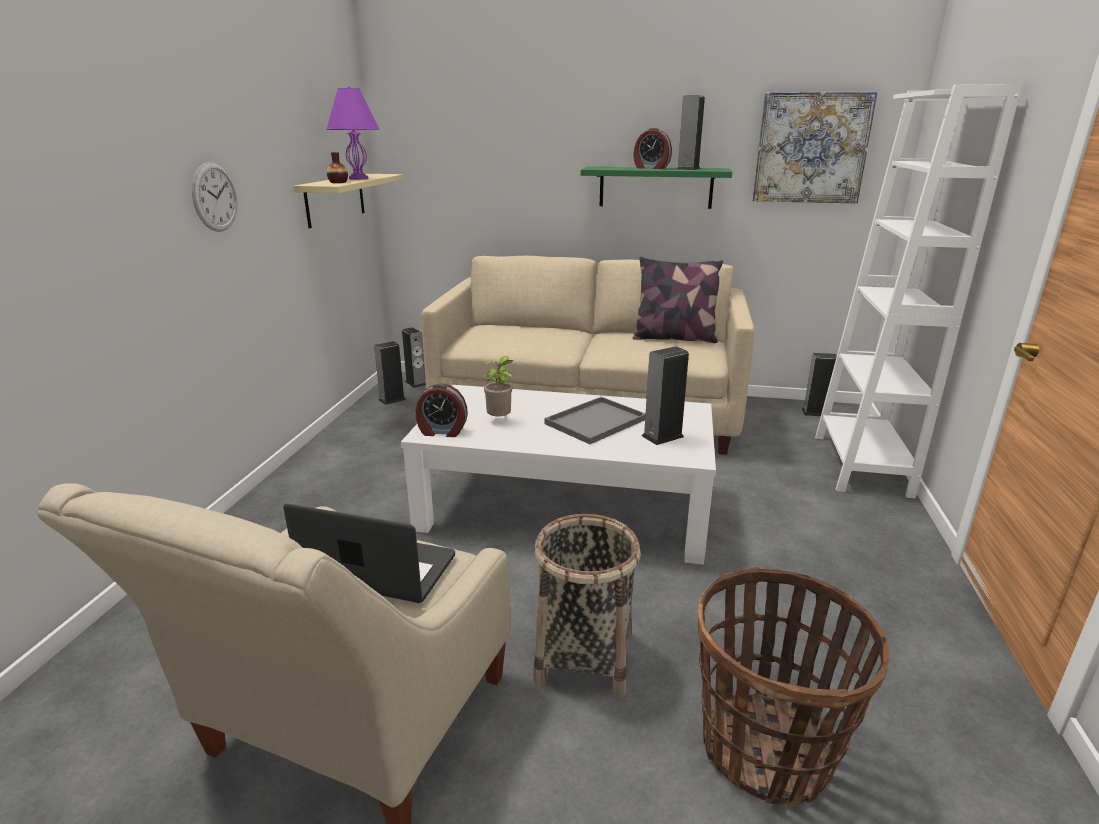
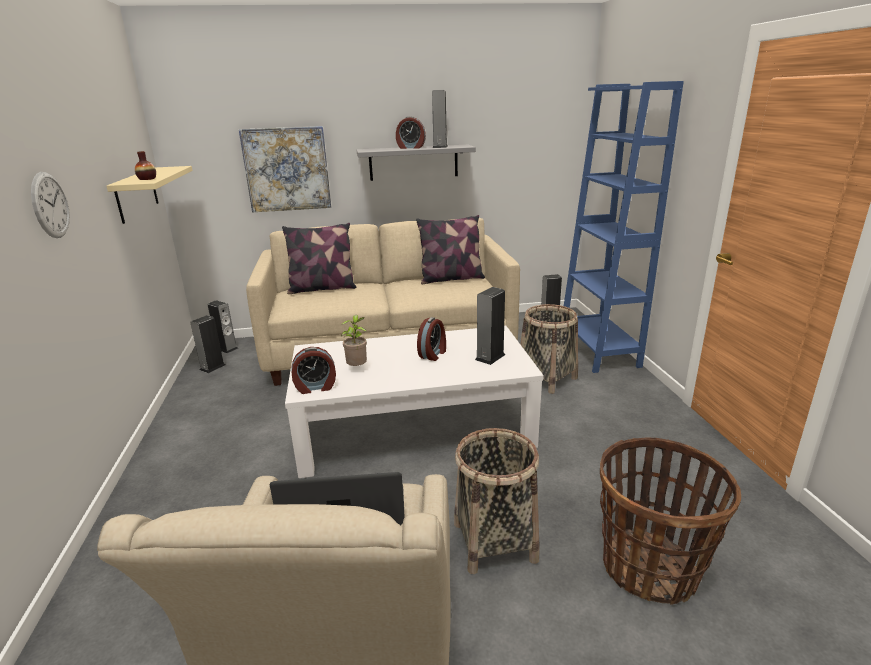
camera: 20 degrees left, 0 degrees up
(358, 178) = (158, 173): purple table lamp -> none
(516, 328) = (322, 288): none -> pillow
(596, 421) = (433, 354): grey tray -> alarm clock
(655, 187) = (413, 162): green shelf -> grey shelf
(766, 485) = (547, 378): none -> basket
(811, 148) = (523, 126): picture -> picture (287, 169)
(861, 465) = (598, 351): white bookcase -> blue bookcase

